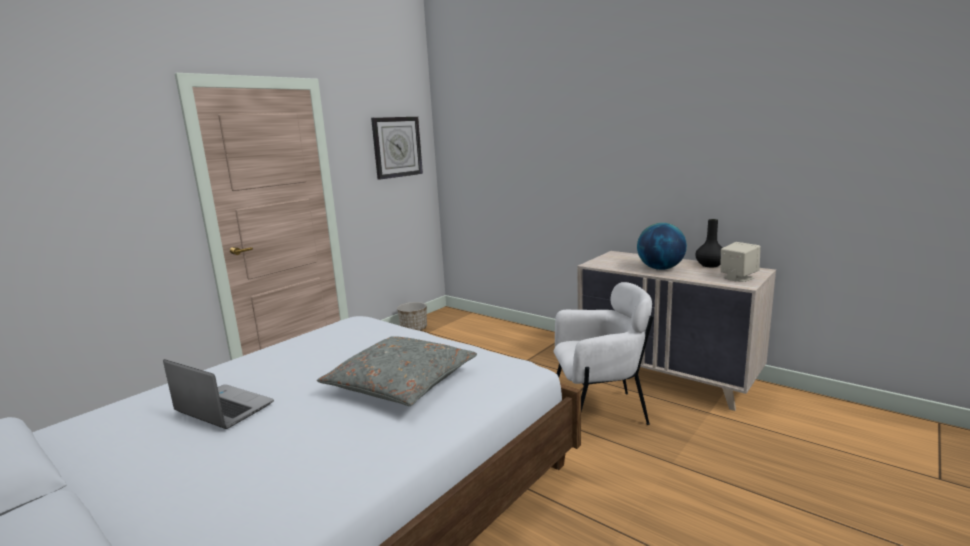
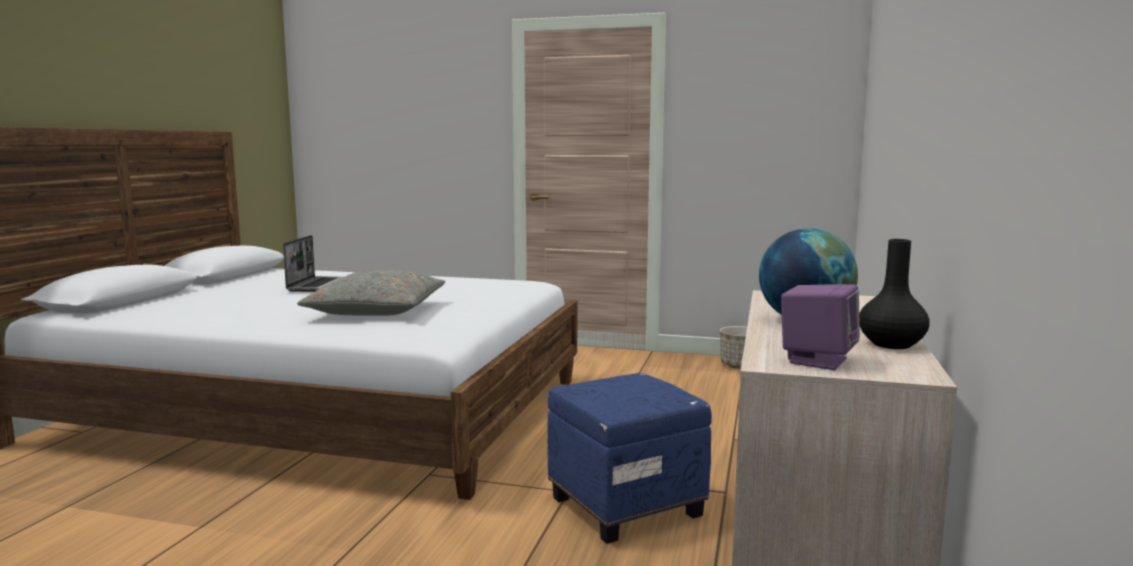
camera: 65 degrees right, 5 degrees down
(397, 147) = (781, 101): wall clock -> none
(599, 411) = (625, 507): white armchair -> blue ottoman
(738, 278) = (817, 360): beige speaker -> purple speaker

